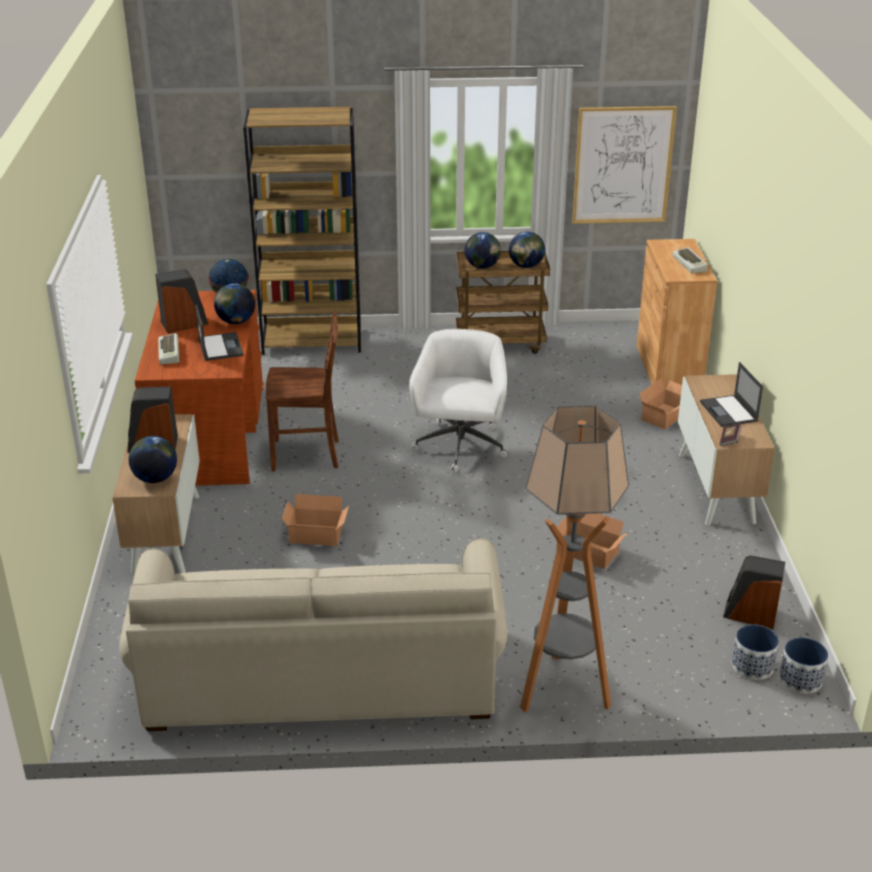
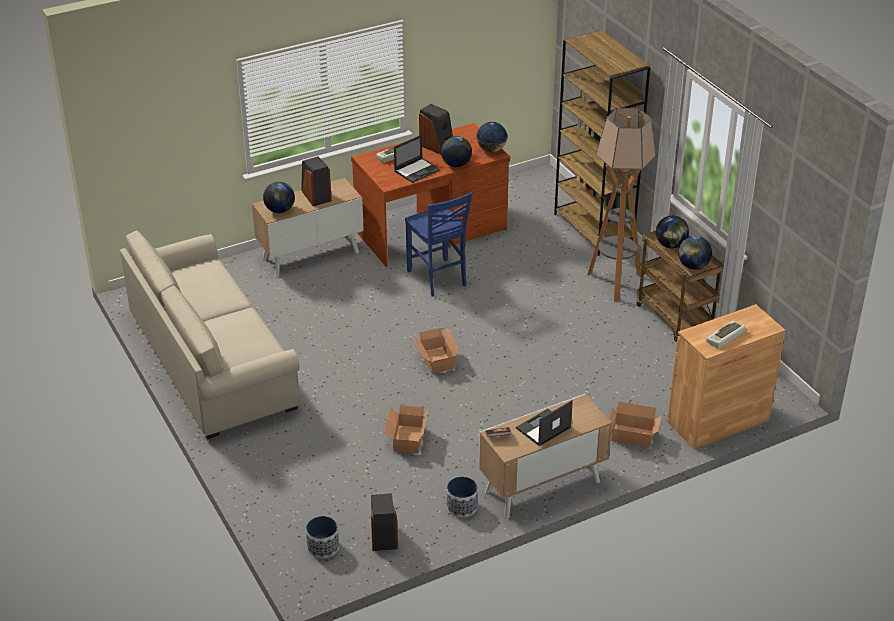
camera: 65 degrees right, 5 degrees up
(307, 455) = (438, 279): brown chair -> blue chair
(317, 536) = (347, 314): cardboard box -> cardboard box (436, 361)
(460, 447) = (500, 342): white office chair -> none
(562, 690) = (250, 463): floor lamp -> floor lamp (615, 283)
(623, 165) = (798, 235): picture -> none
(800, 680) = (321, 574): planter -> planter (462, 507)

